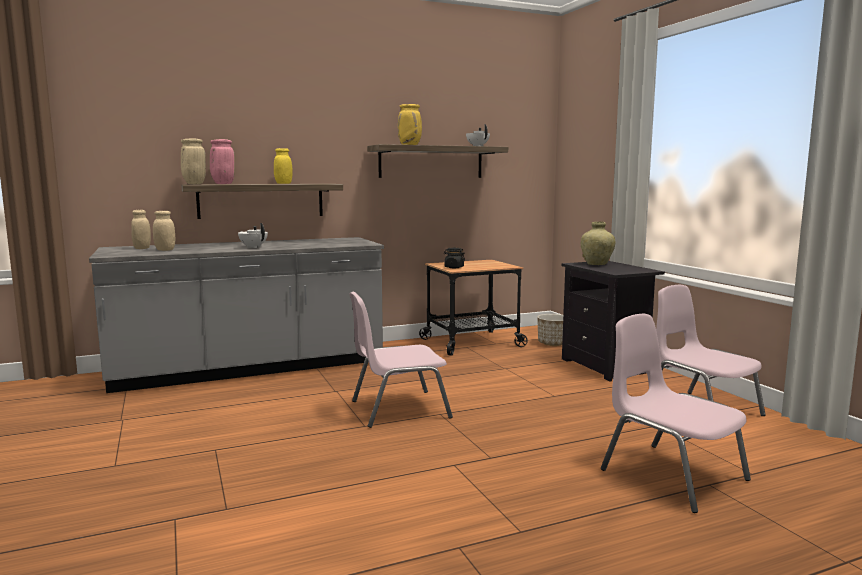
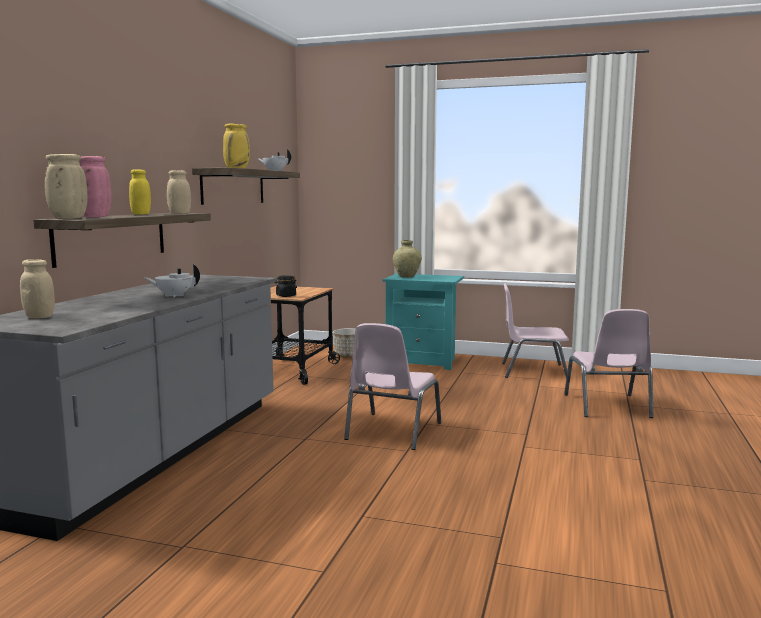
camera: 50 degrees left, 0 degrees up
(165, 250) = (92, 313): beige jar -> beige jar (179, 213)
(606, 366) = (423, 361): black nightstand -> turquoise nightstand
(671, 474) = (607, 406): pink chair -> pink chair turned 90 degrees counterclockwise

